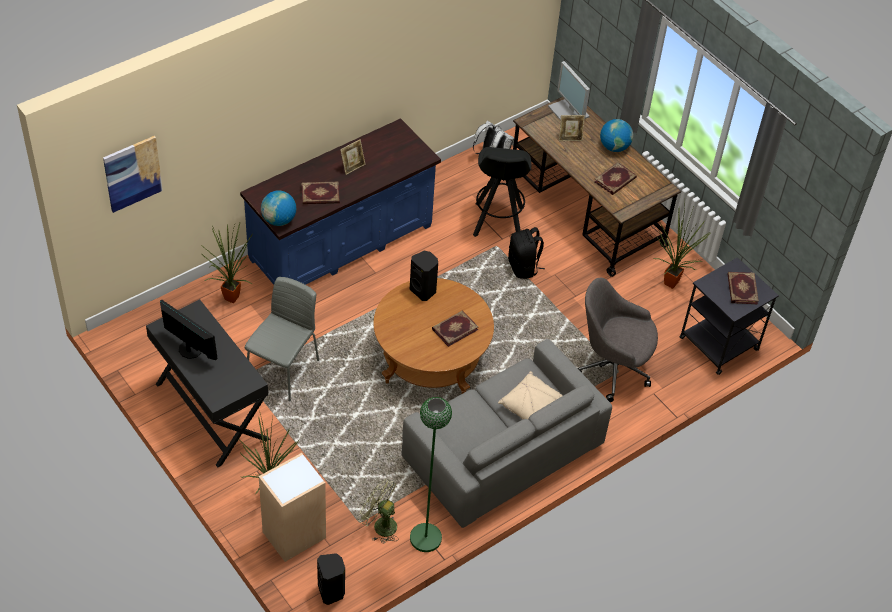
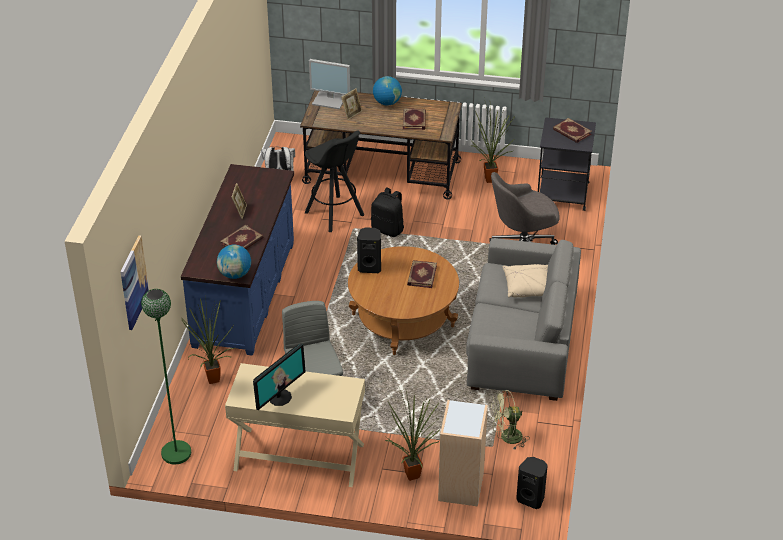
camera: 40 degrees left, 10 degrees down
(189, 350) = (280, 397): monitor -> monitor turned 135 degrees clockwise
(211, 411) = (299, 457): black desk -> beige desk
(425, 538) = (545, 424): green floor lamp -> green floor lamp (176, 453)

